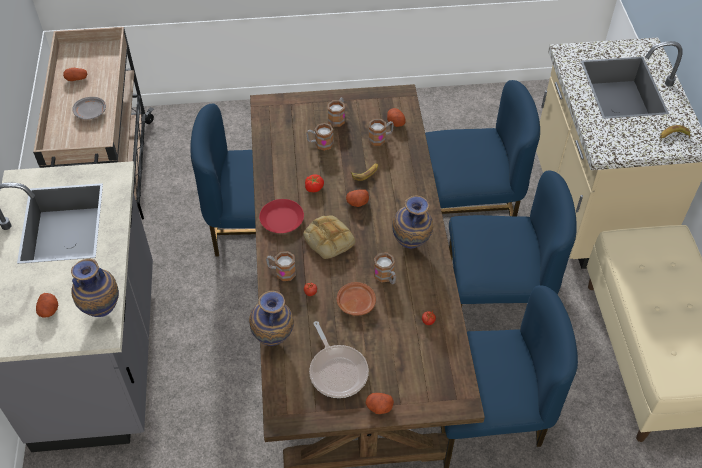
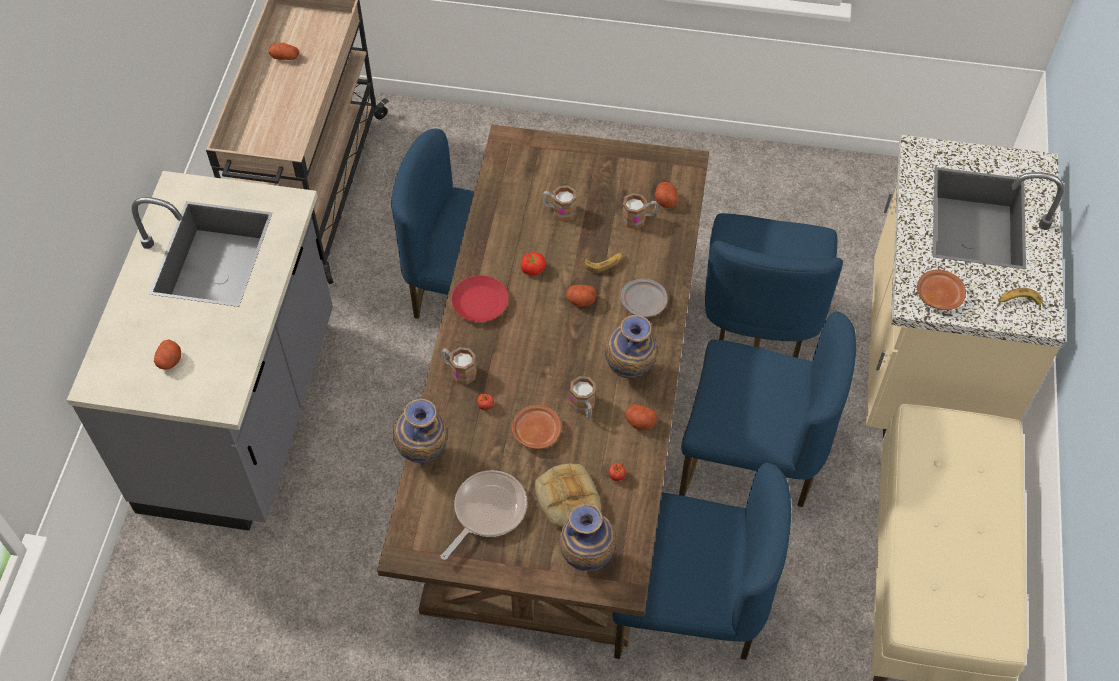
camera: 15 degrees right, 5 degrees up
(91, 112) = (290, 108): grey plate -> grey plate (644, 303)
(102, 310) = (230, 375): vase -> vase (587, 559)
(327, 240) = (528, 342): bread -> bread (566, 497)
(337, 118) = (593, 179): mug -> none
(337, 371) = (487, 511): frying pan -> frying pan turned 135 degrees counterclockwise
(379, 407) = (521, 567): potato -> potato (639, 422)
(468, 211) = (757, 328): blue chair -> blue chair turned 90 degrees clockwise
(617, 142) = (938, 295): none -> brown plate

